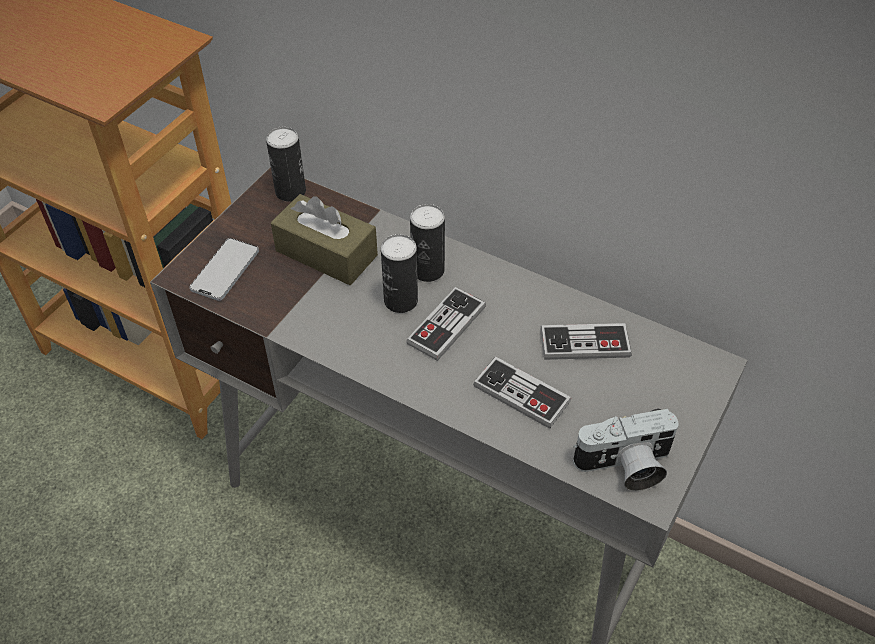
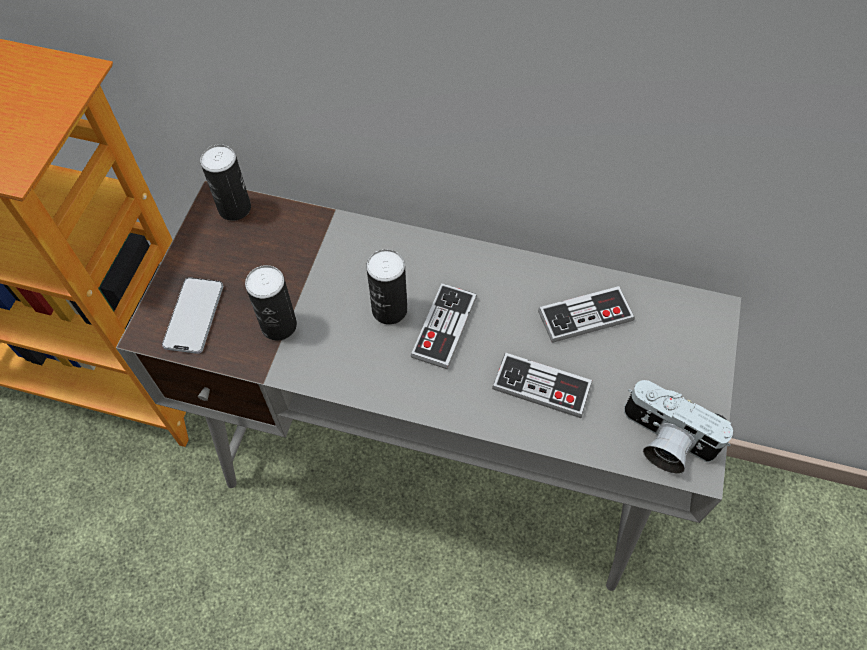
camera: 15 degrees left, 10 degrees up
(326, 253) = (295, 272): brown tissue box -> none
(428, 270) = (406, 269): can -> can (279, 325)
(625, 467) = (663, 441): camera -> camera turned 60 degrees clockwise

